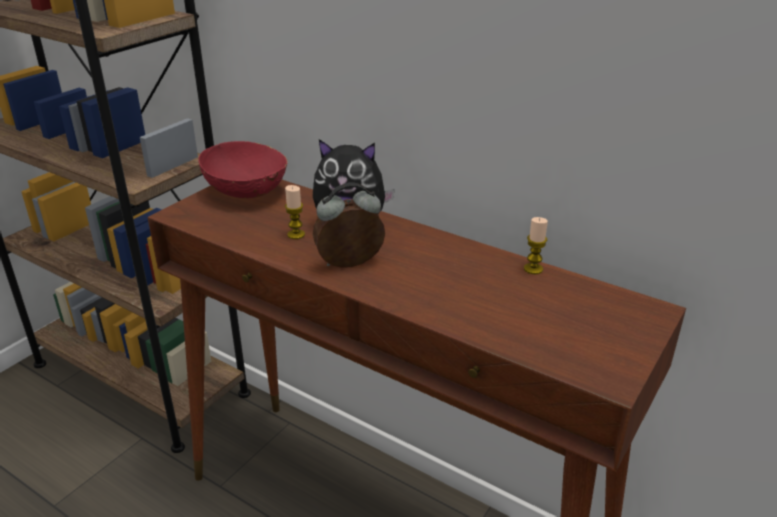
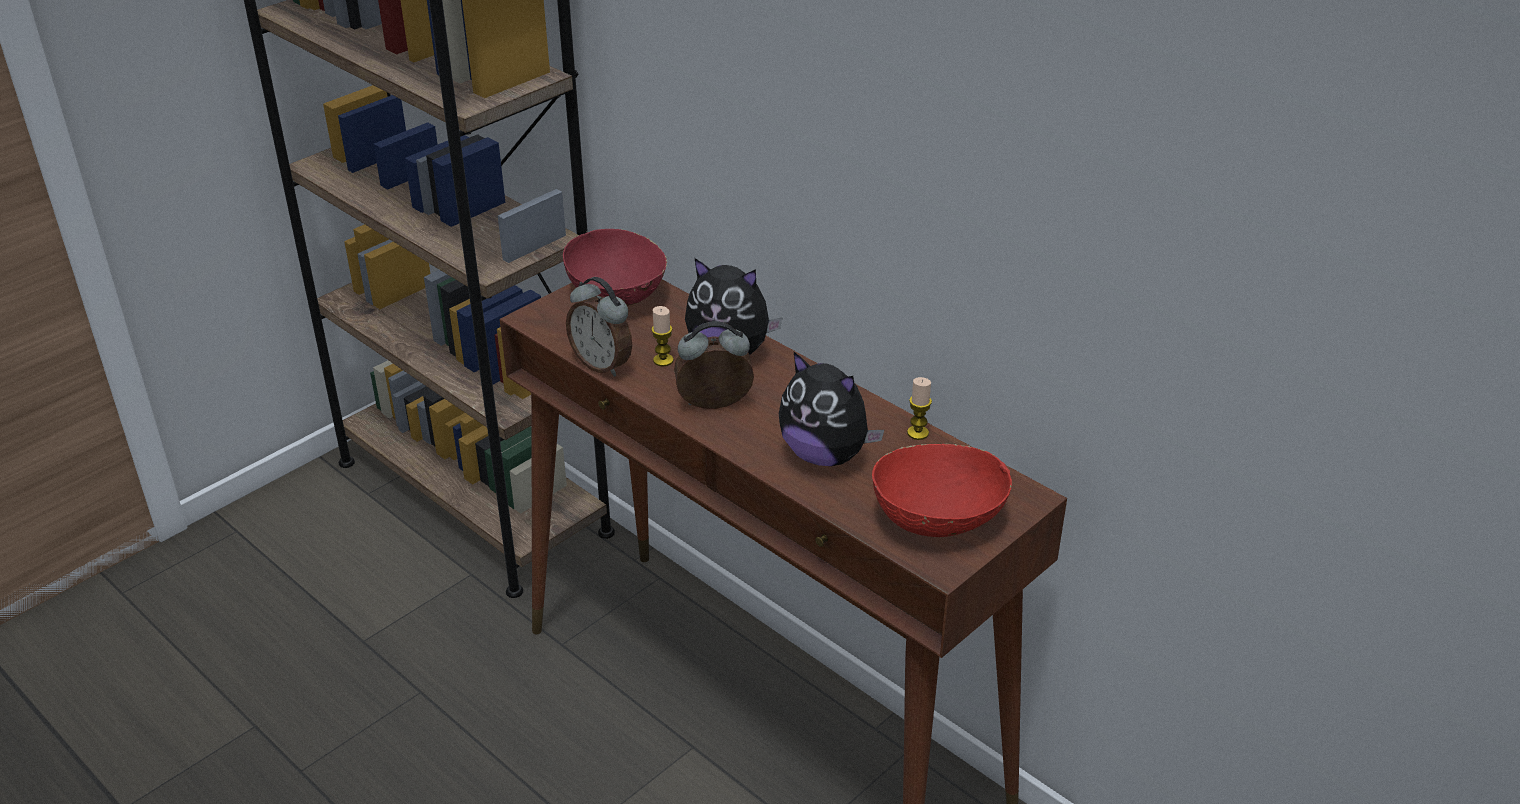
camera: 10 degrees right, 5 degrees up
(243, 242) = (603, 364): none -> alarm clock
(461, 294) = (825, 455): none -> plush toy
(585, 337) = (938, 517): none -> red bowl

